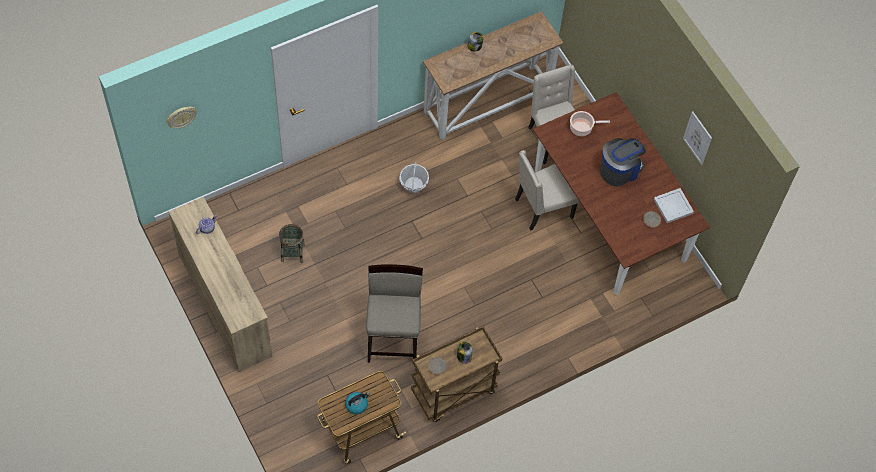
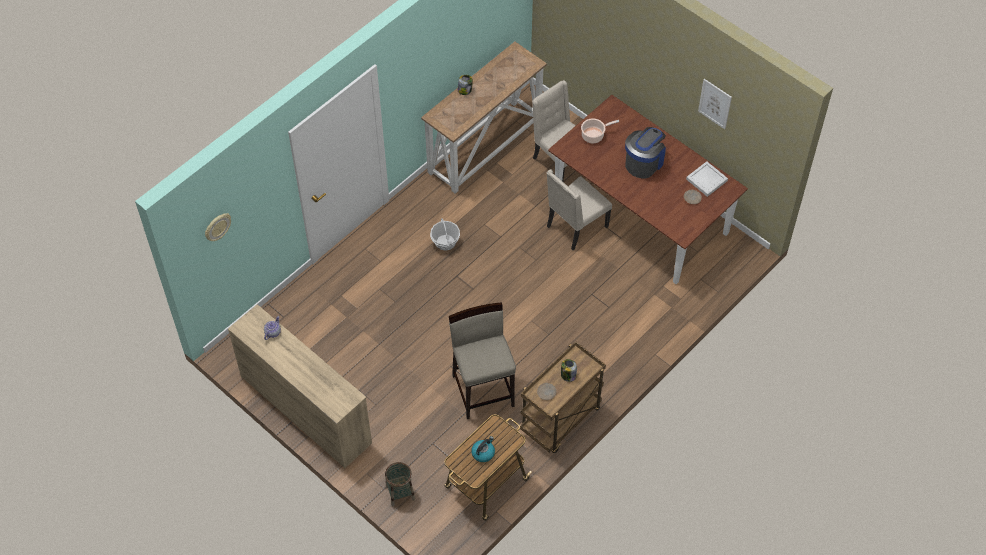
camera: 15 degrees left, 5 degrees down
(292, 253) = (353, 340): basket -> basket (400, 492)

